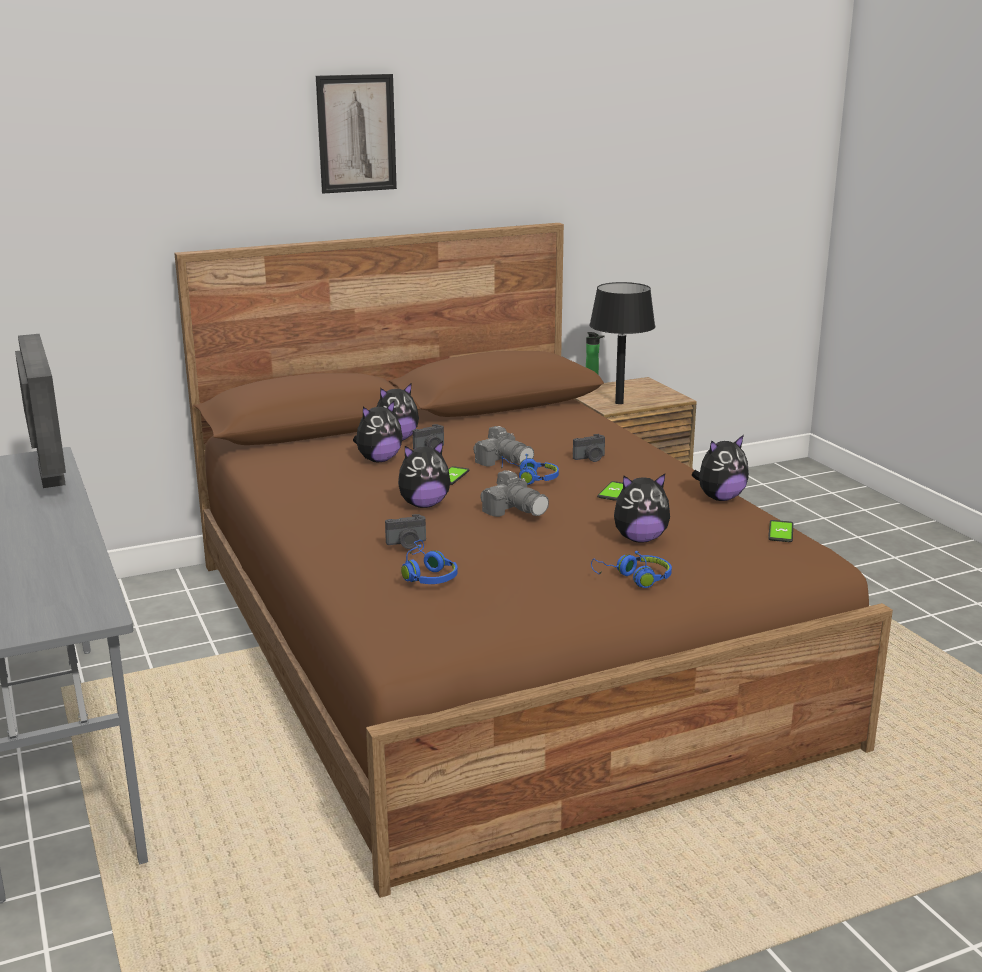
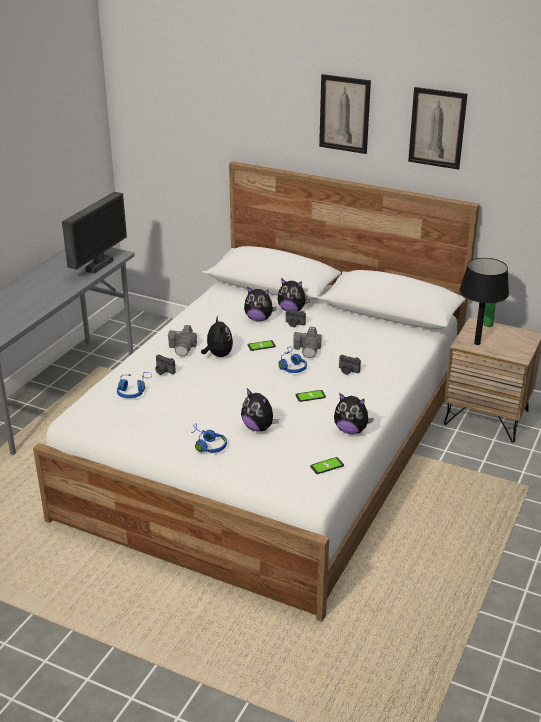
camera: 50 degrees right, 10 degrees up
(424, 505) = (218, 355): plush toy -> plush toy turned 135 degrees counterclockwise
(490, 129) = (437, 128): none -> picture
(492, 644) = (272, 450): brown bed -> white bed
(515, 510) = (243, 380): camera -> camera (183, 348)

